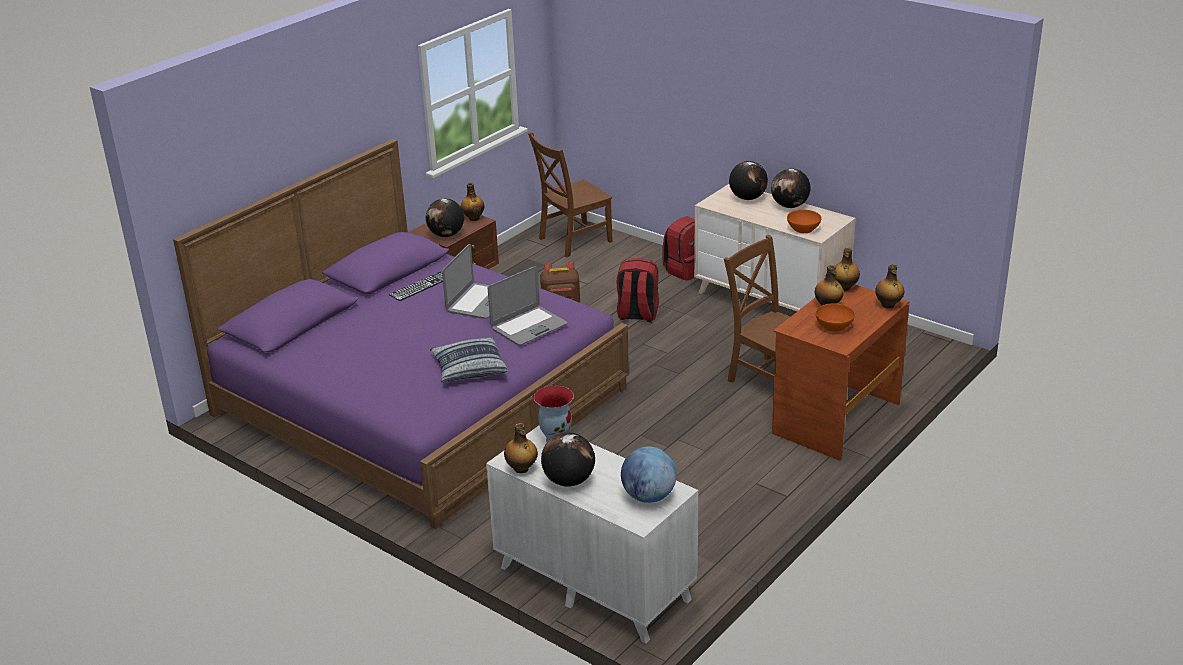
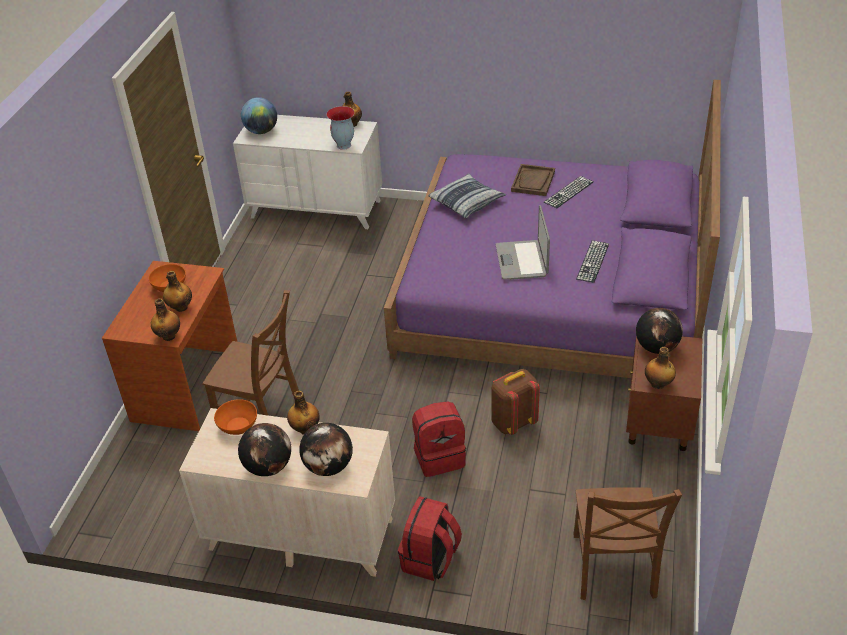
camera: 155 degrees right, 10 degrees up
(360, 347) = (568, 192): none -> keyboard
(379, 368) = (533, 181): none -> brown tray
(528, 326) = (454, 250): laptop -> none
(568, 481) = (316, 126): globe -> none
(572, 241) = (613, 569): brown chair -> brown chair turned 150 degrees clockwise
(888, 305) = (122, 326): bottle -> bottle (305, 429)

